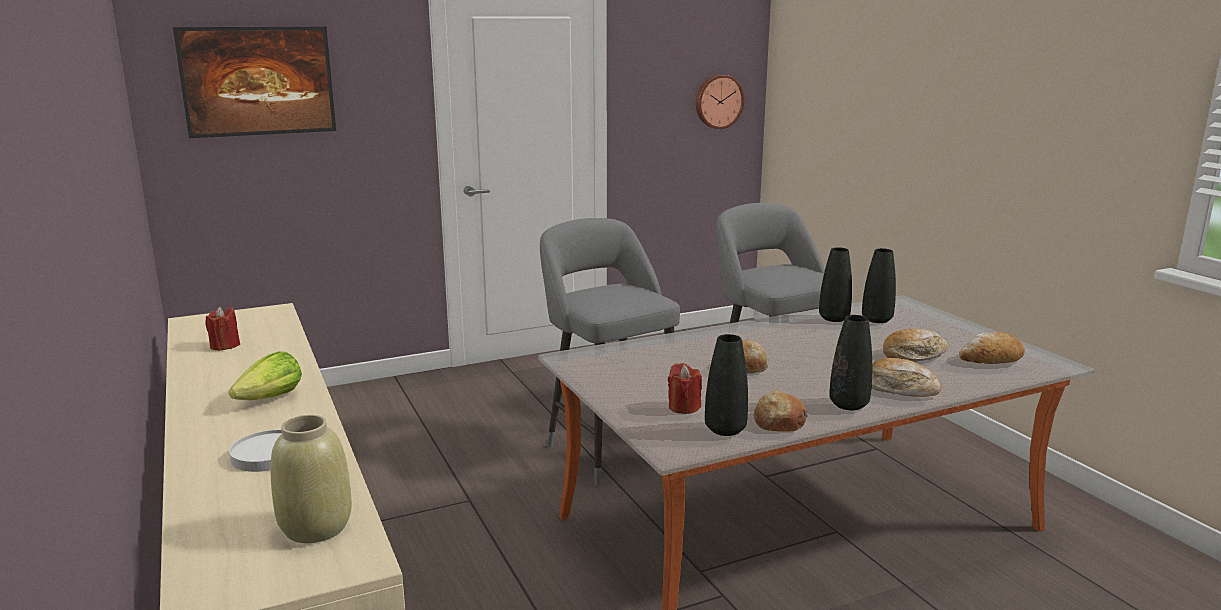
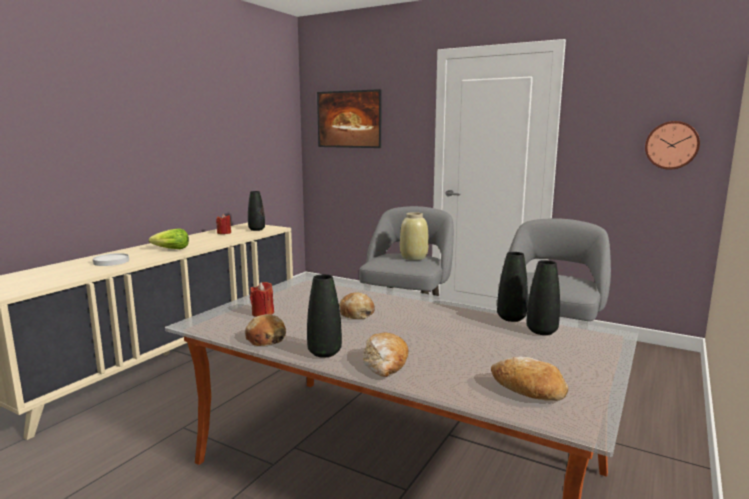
camera: 55 degrees right, 5 degrees down
(317, 527) = (41, 282): beige vase -> beige vase (414, 257)
(725, 429) = (237, 328): black vase -> black vase (256, 229)
(913, 355) = (476, 357): bread -> none

